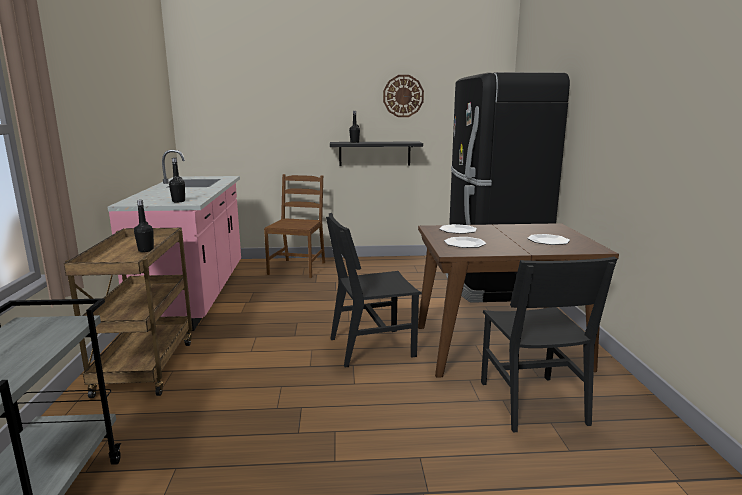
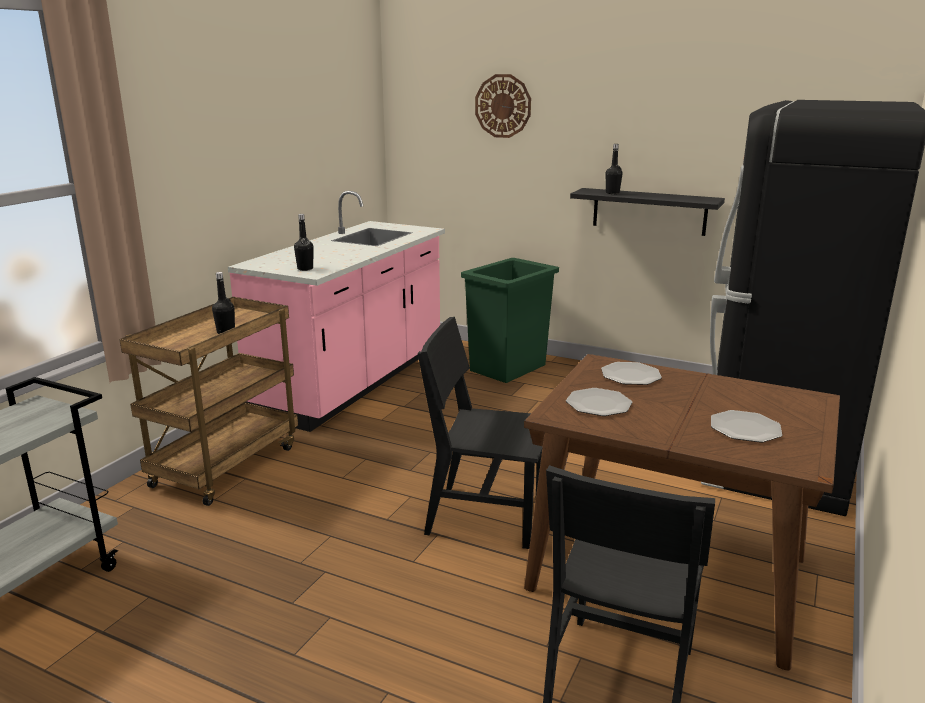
camera: 30 degrees right, 5 degrees up
(297, 268) = (509, 368): brown chair -> green trash can
(403, 96) = (704, 122): wall clock -> wall clock (503, 106)

